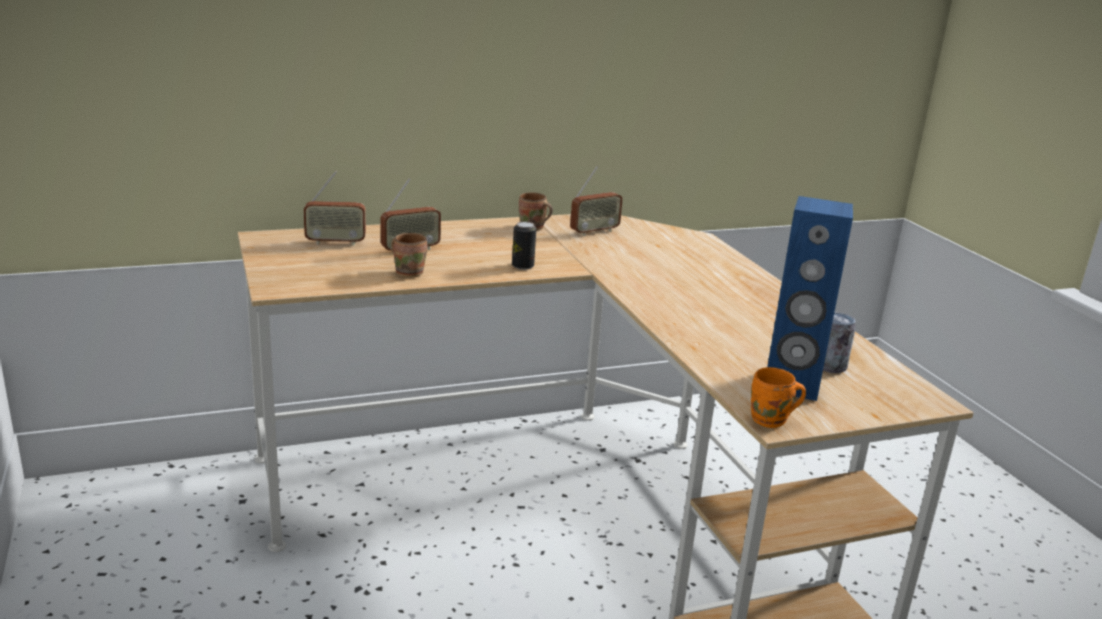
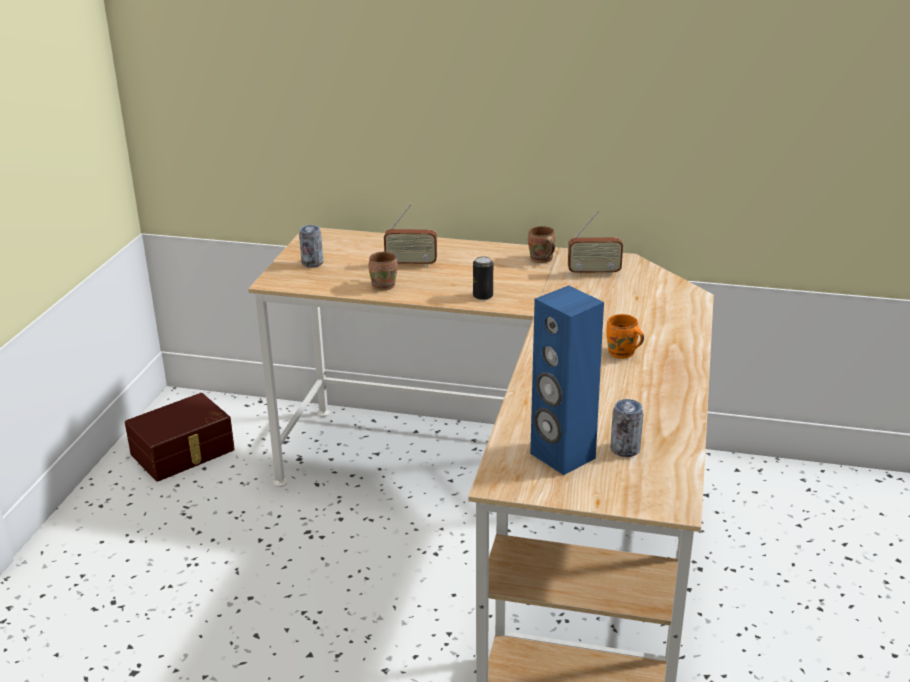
camera: 35 degrees right, 5 degrees up
(119, 549) = (184, 453): none -> brown storage box
(298, 265) = (312, 263): none -> can
(335, 242) = (362, 248): radio -> none
(771, 421) = (497, 480): orange mug -> orange mug (622, 354)

